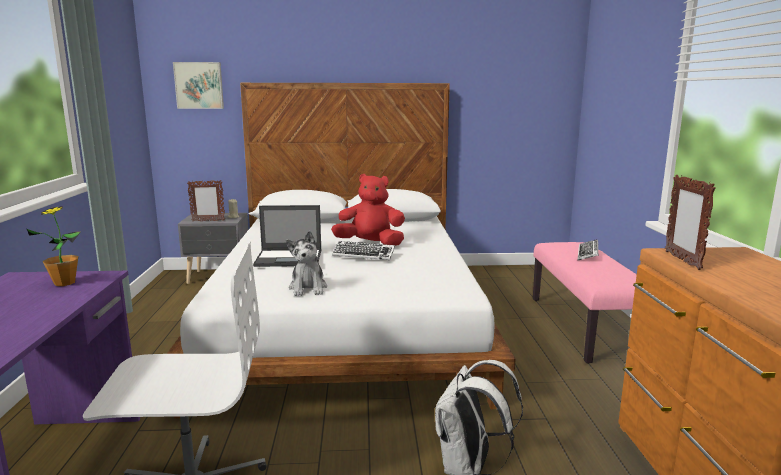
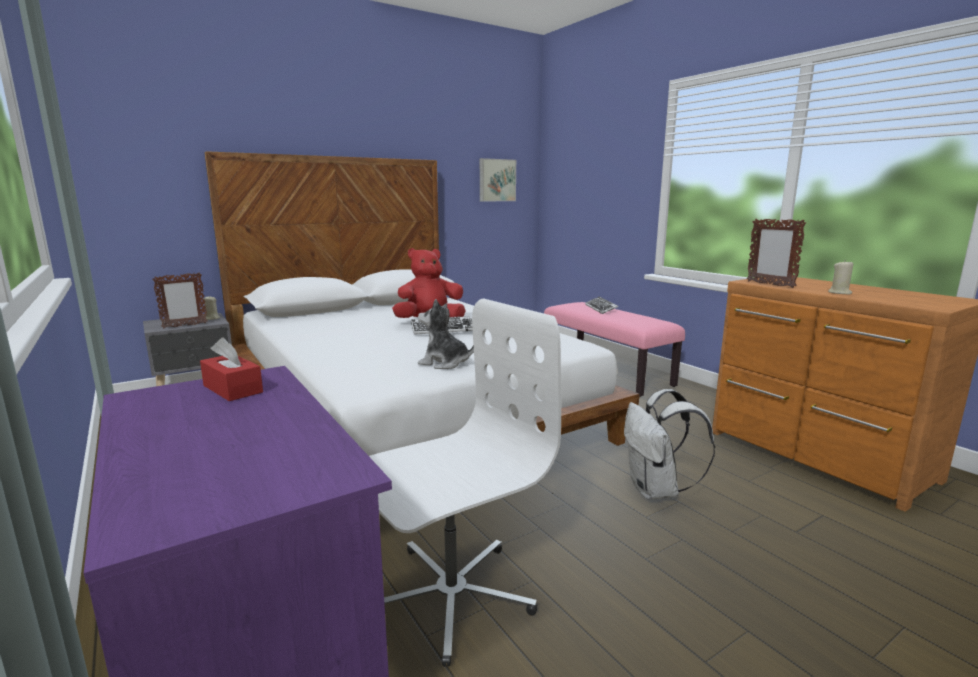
camera: 30 degrees left, 0 degrees up
(65, 283) = (233, 389): potted plant -> red tissue box
(199, 85) = (142, 153): picture -> picture (496, 180)
(290, 258) = (378, 342): laptop -> none
(308, 288) = (444, 363): plush toy -> plush toy turned 150 degrees clockwise
(745, 288) = (839, 293): none -> beige candle

